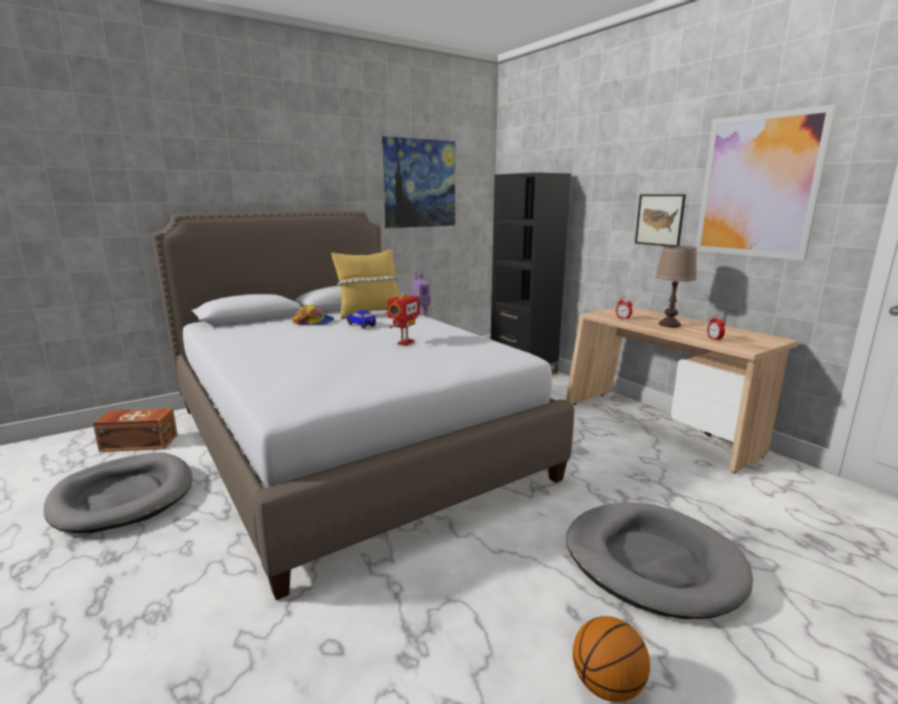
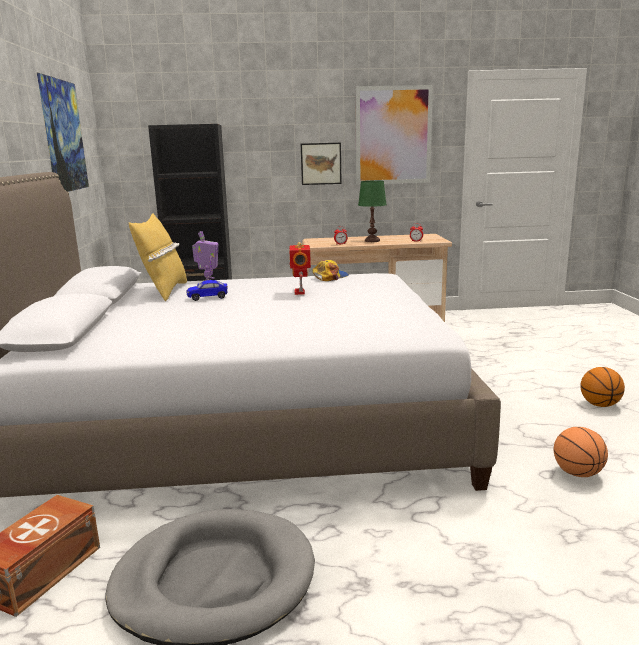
camera: 60 degrees left, 0 degrees up
(314, 322) = (155, 310): cap -> cap (330, 277)
(343, 680) = (577, 473): none -> basketball
(405, 343) = (300, 292): toy robot -> toy robot turned 150 degrees counterclockwise
(652, 562) = (512, 368): grey dog bed -> none
(669, 325) = (372, 241): brown table lamp -> green table lamp

